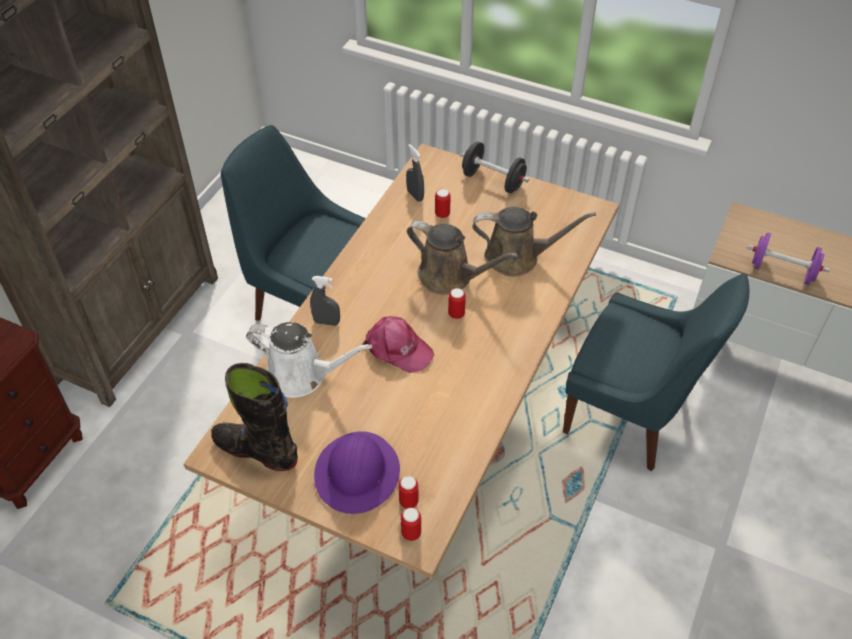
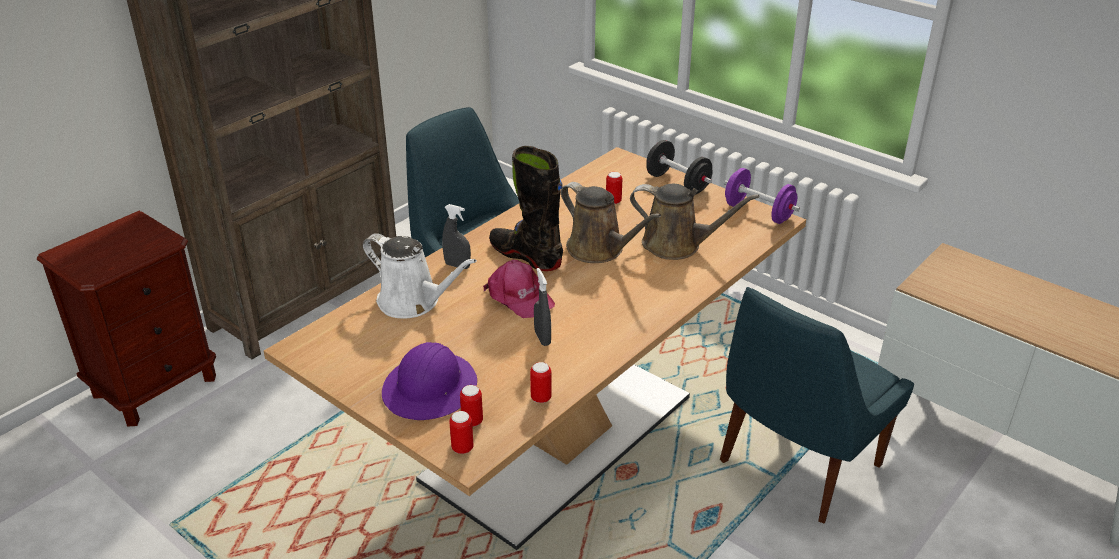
camera: 15 degrees right, 15 degrees down
(256, 450) = (339, 353): black boot -> black boot (526, 256)
(415, 195) = (592, 184): grey spray bottle -> grey spray bottle (542, 338)
(456, 314) = (592, 279): can -> can (541, 398)
(631, 415) = (796, 466): blue chair -> blue chair turned 90 degrees clockwise
(782, 271) = (980, 309): purple dumbbell -> purple dumbbell (758, 212)

